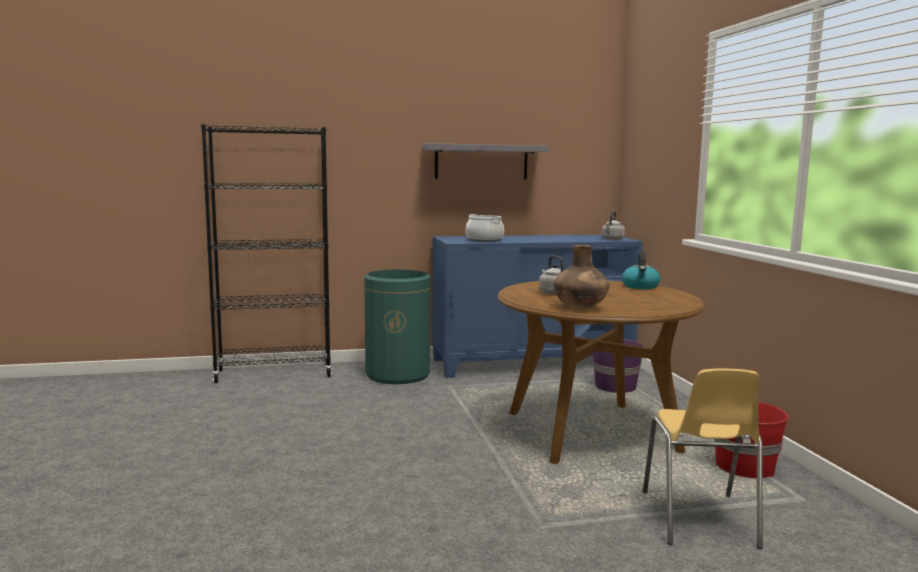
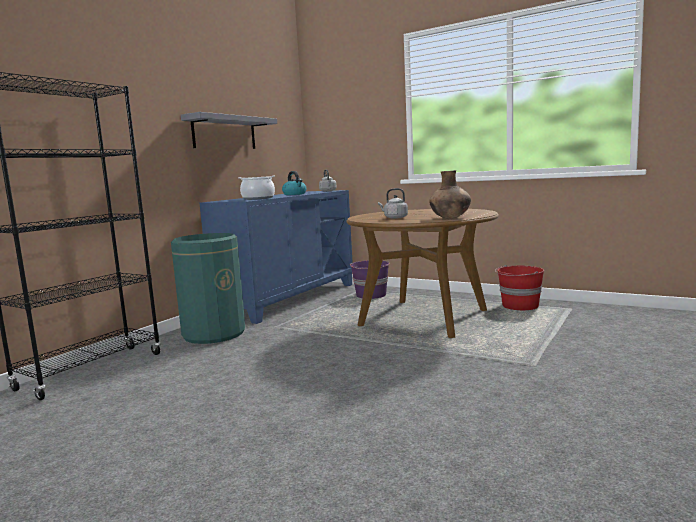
camera: 45 degrees left, 0 degrees up
(640, 286) = (414, 210): kettle -> kettle (295, 194)
(699, 520) = (567, 331): yellow chair -> none

